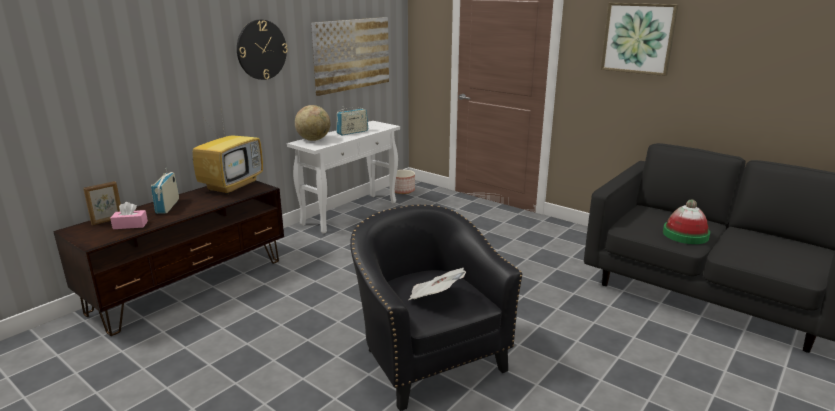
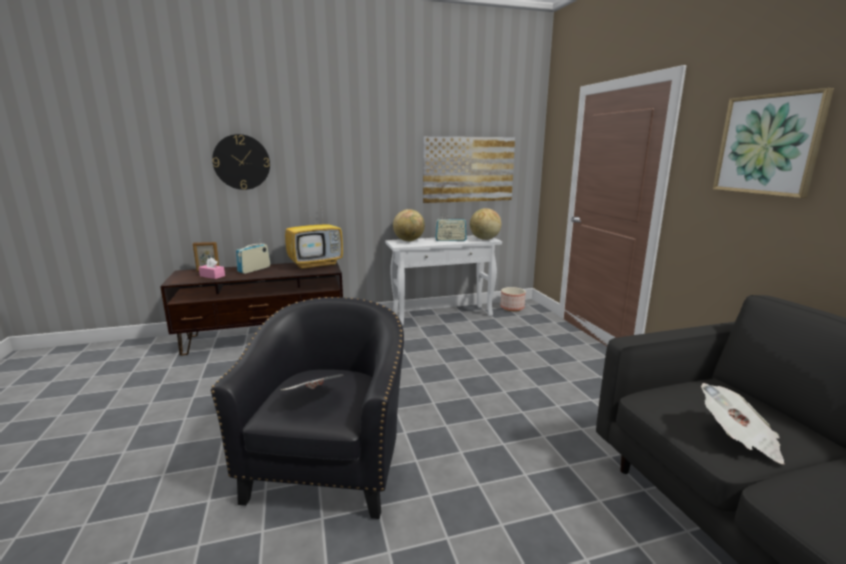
camera: 35 degrees right, 5 degrees down
(261, 50) = (368, 156): wall clock -> wall clock (241, 162)
(381, 126) = (484, 239): none -> globe
(685, 235) = (738, 439): hat -> newspaper

